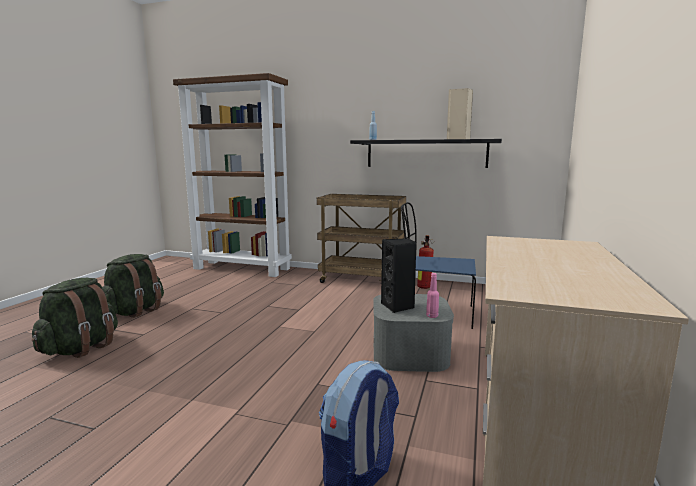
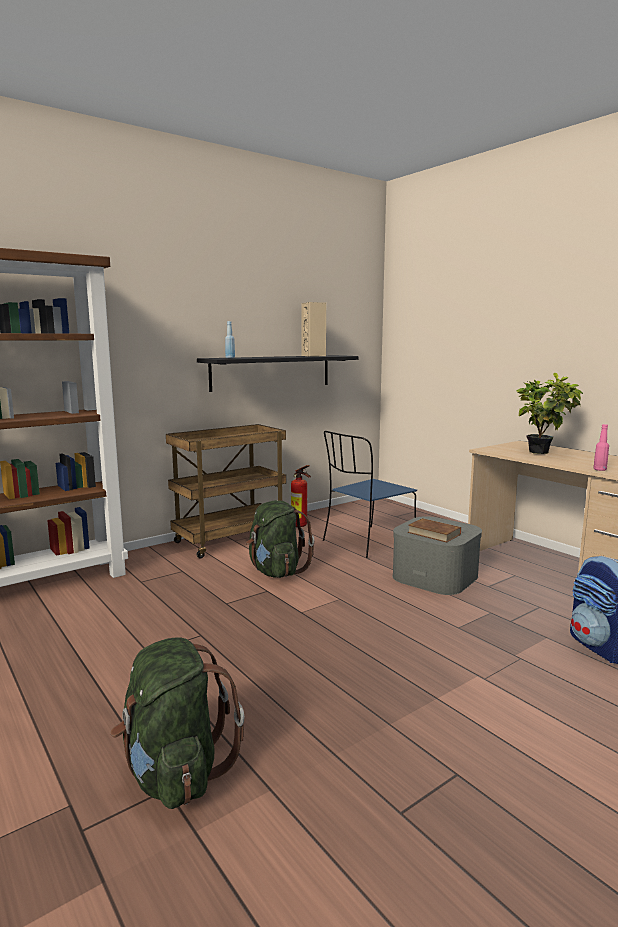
camera: 55 degrees left, 0 degrees up
(135, 311) = (75, 702): green backpack -> green backpack (276, 571)
(398, 306) = (433, 533): black speaker -> brown book
(432, 316) = (468, 530): pink bottle -> pink bottle (599, 469)
(547, 253) = (544, 453): none -> potted plant

